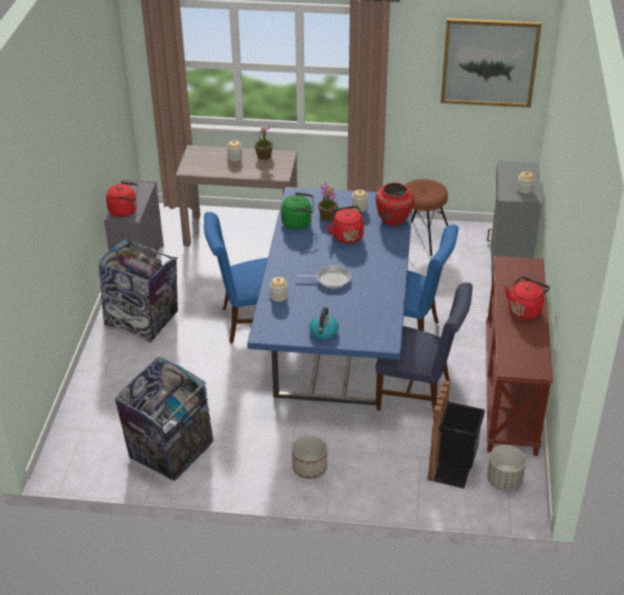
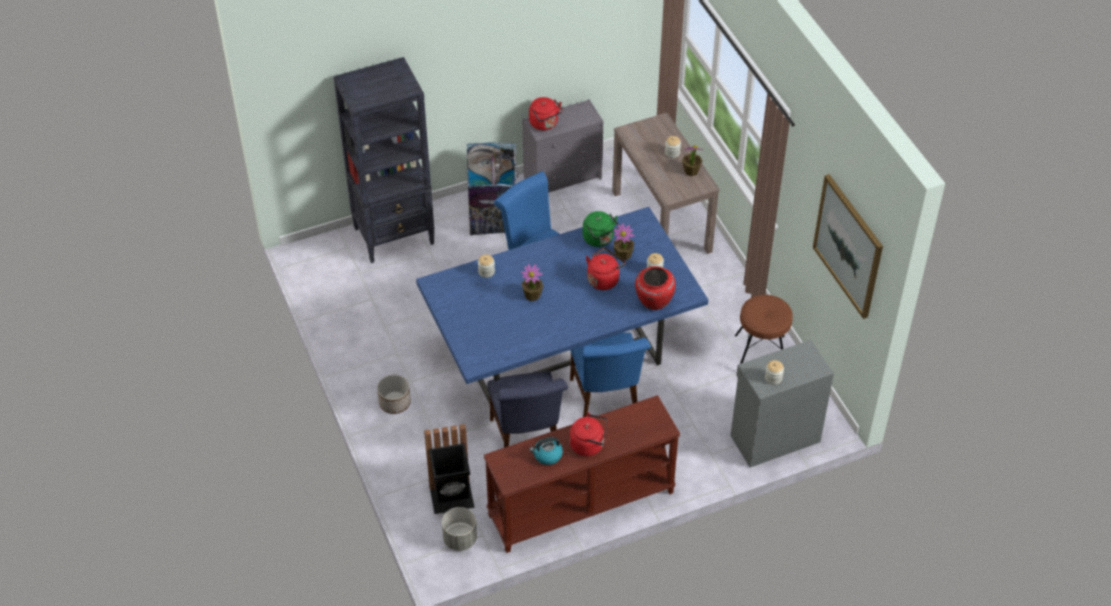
camera: 60 degrees right, 10 degrees up
(101, 391) = (395, 236): none -> black bookcase
(170, 453) = (356, 310): trash can -> none
(323, 332) = (459, 319): kettle -> kettle (547, 455)
(330, 280) = (532, 295): frying pan -> potted plant

